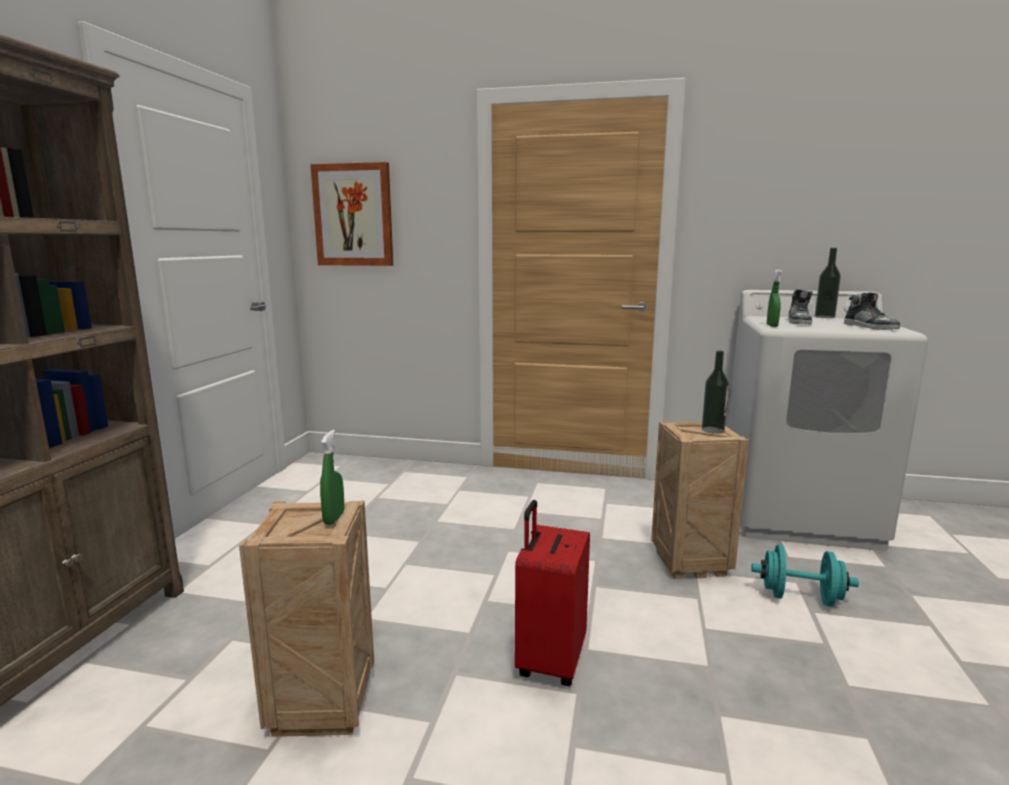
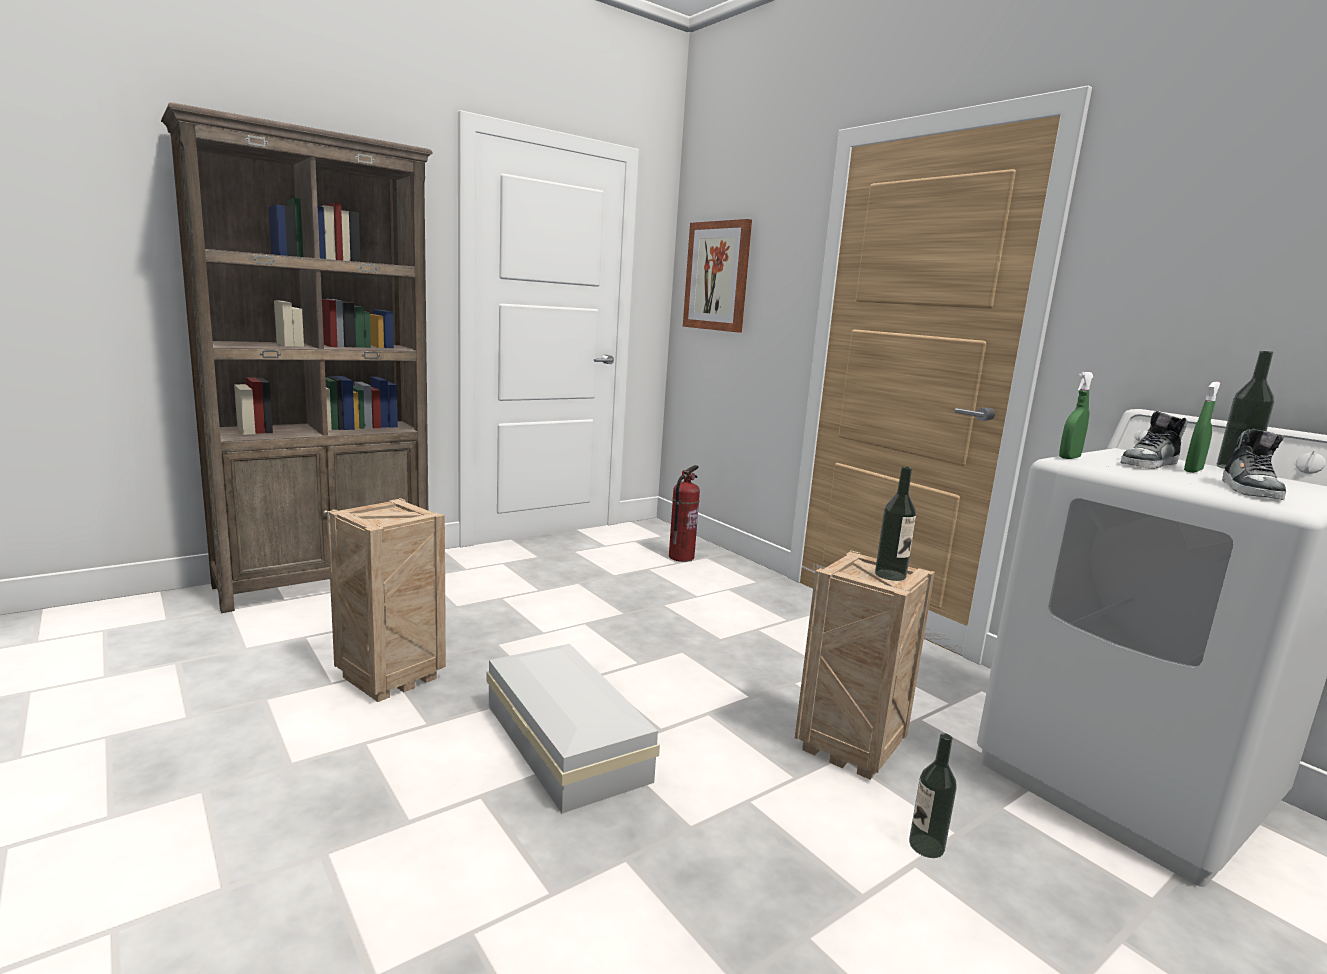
camera: 40 degrees right, 0 degrees up
(334, 518) = (402, 517): green spray bottle -> green spray bottle (1193, 471)
(385, 478) = (681, 557): none -> fire extinguisher
(549, 660) = (566, 739): red suitcase -> white storage box
(800, 597) = (926, 846): turquoise dumbbell -> bottle

